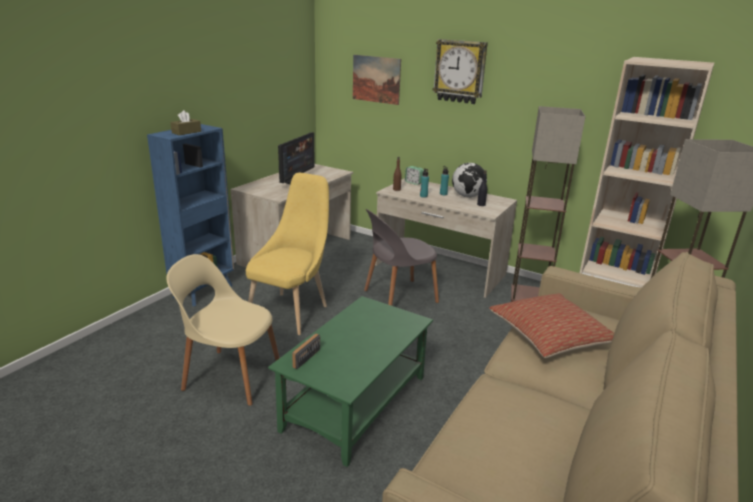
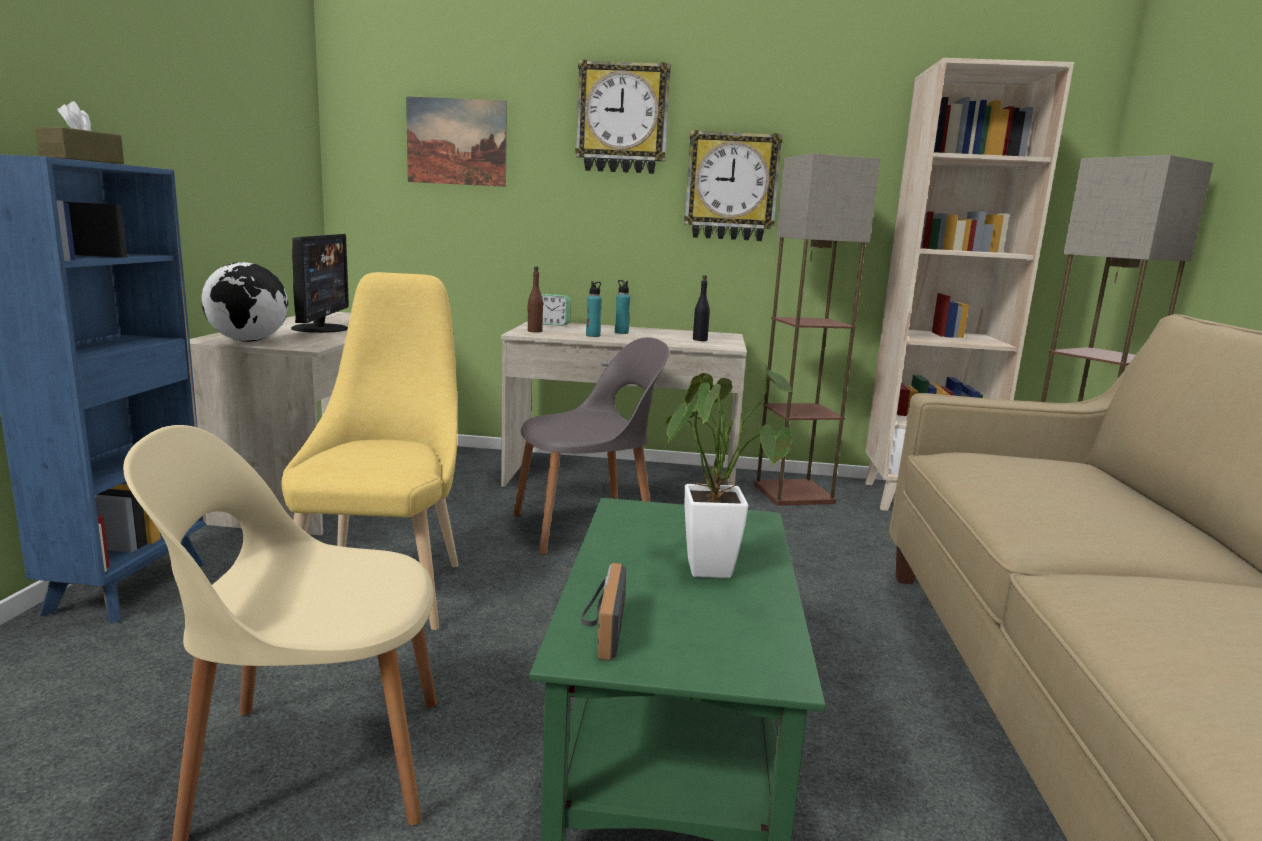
camera: 25 degrees left, 10 degrees down
(371, 339) = (708, 564): none -> potted plant
(398, 297) = (587, 527): grey chair -> grey chair turned 150 degrees counterclockwise
(467, 196) = (664, 333): globe -> globe (248, 341)
(518, 114) = (731, 187): none -> wall clock
(550, 336) = (1036, 491): pillow -> none

